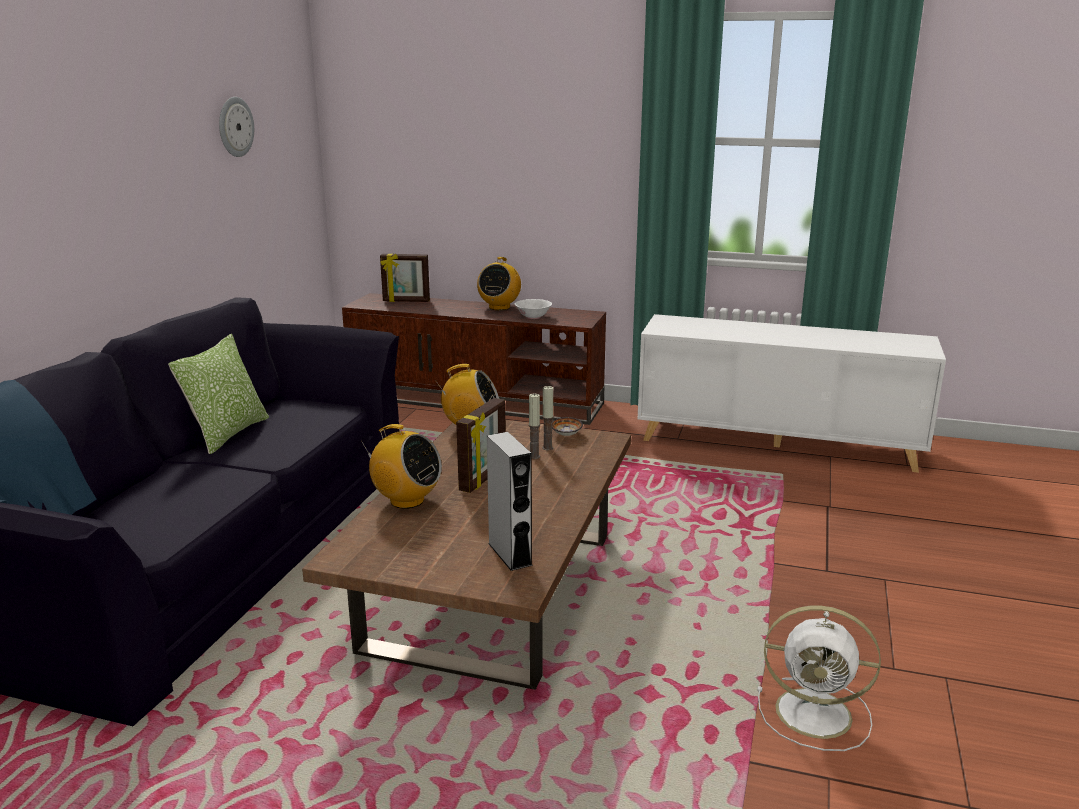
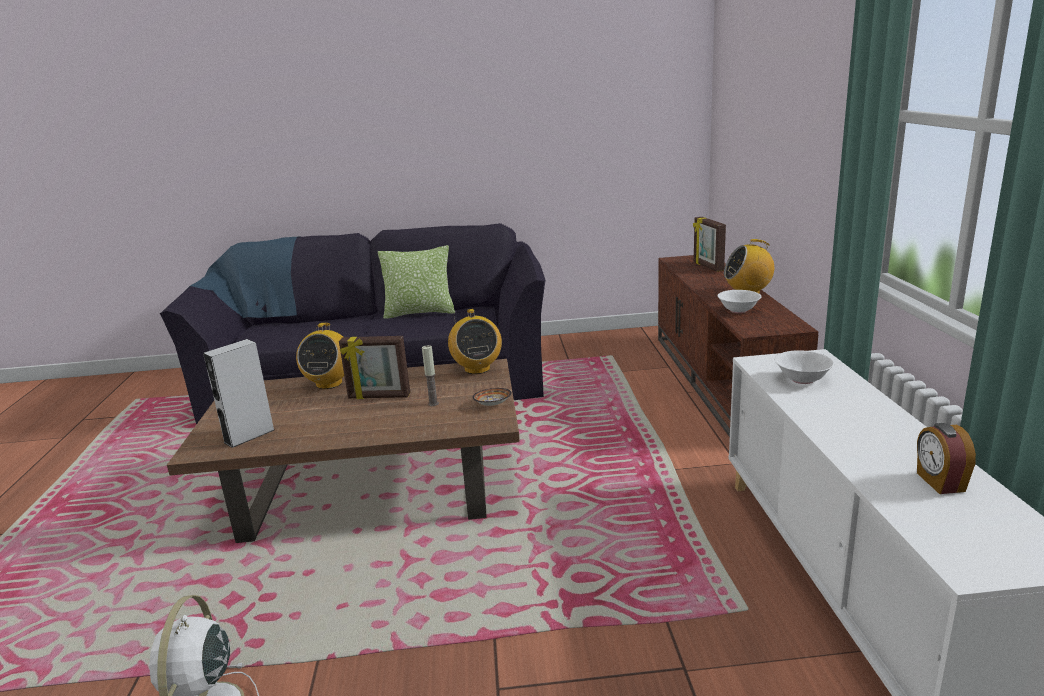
camera: 70 degrees right, 0 degrees up
(235, 127) = (577, 91): wall clock -> none
(547, 448) = (456, 404): candle -> none
(699, 328) = (802, 380): none -> white bowl
(848, 337) = (939, 482): none -> alarm clock

